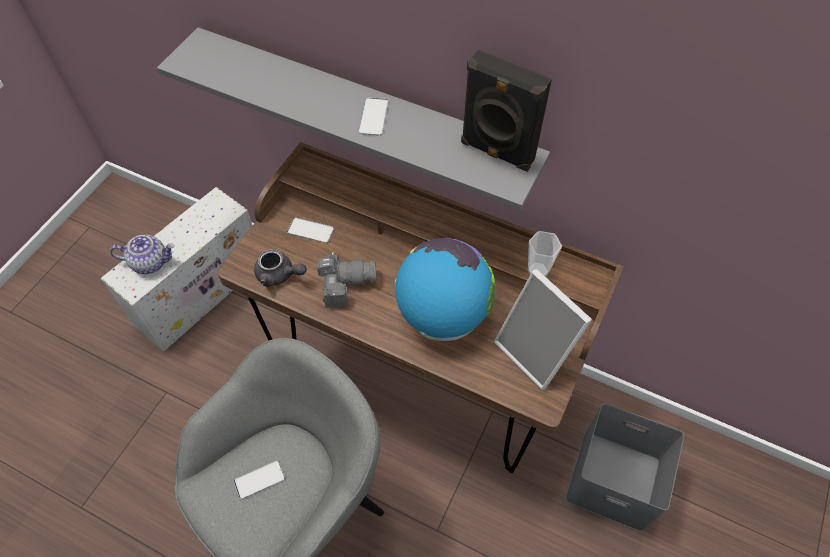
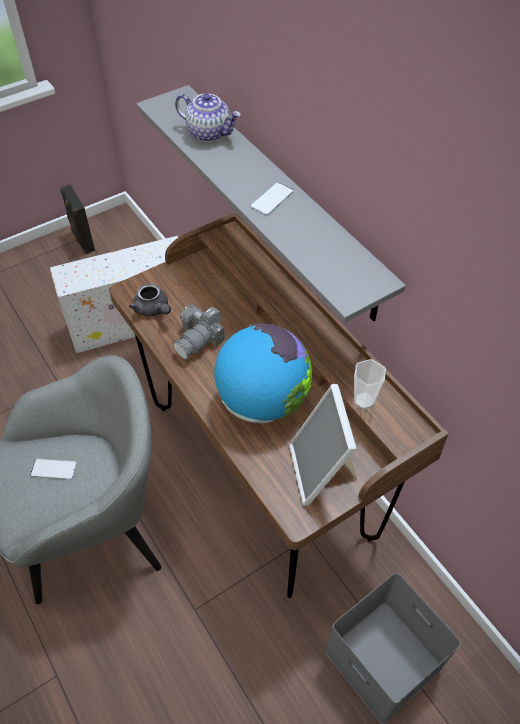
camera: 30 degrees right, 5 degrees down
(150, 262) = (91, 271): teapot -> teapot (209, 133)
(310, 230) = (201, 287): phone -> none
(345, 283) = (199, 339): camera -> camera turned 105 degrees clockwise
(496, 153) = (355, 267): black speaker -> black speaker (82, 241)

